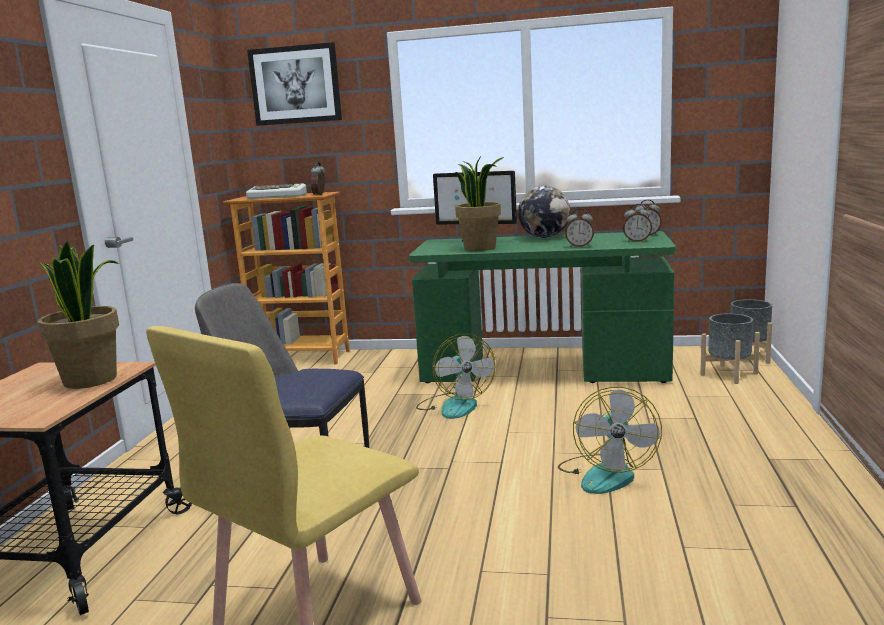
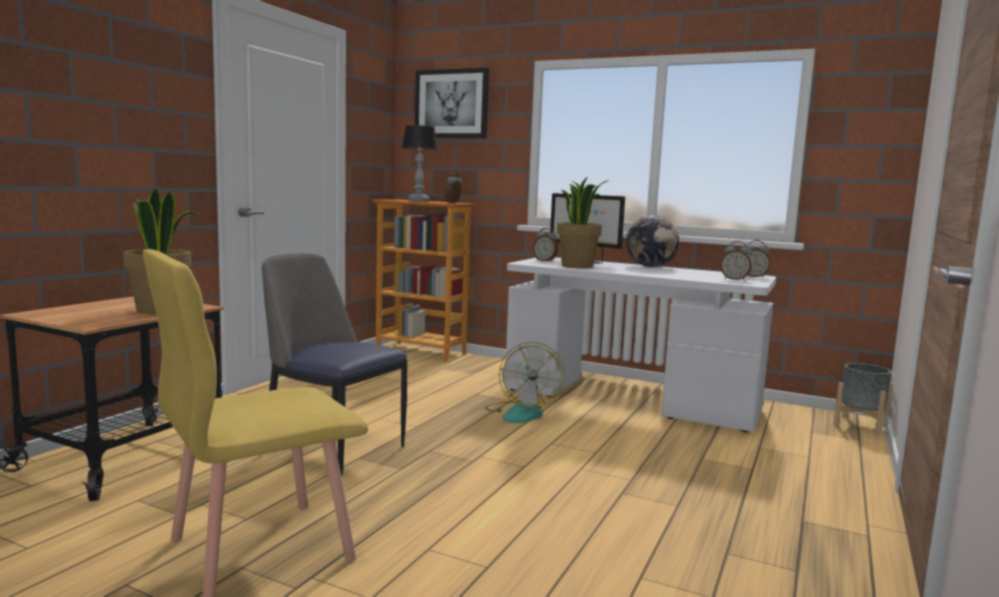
camera: 15 degrees right, 5 degrees down
(278, 196) = (419, 201): keyboard -> table lamp
(543, 370) = (630, 400): green desk -> white desk
(580, 246) = (671, 276): alarm clock -> alarm clock (545, 261)
(606, 474) = (616, 497): fan -> none
(728, 374) = (823, 437): grey planter -> none

